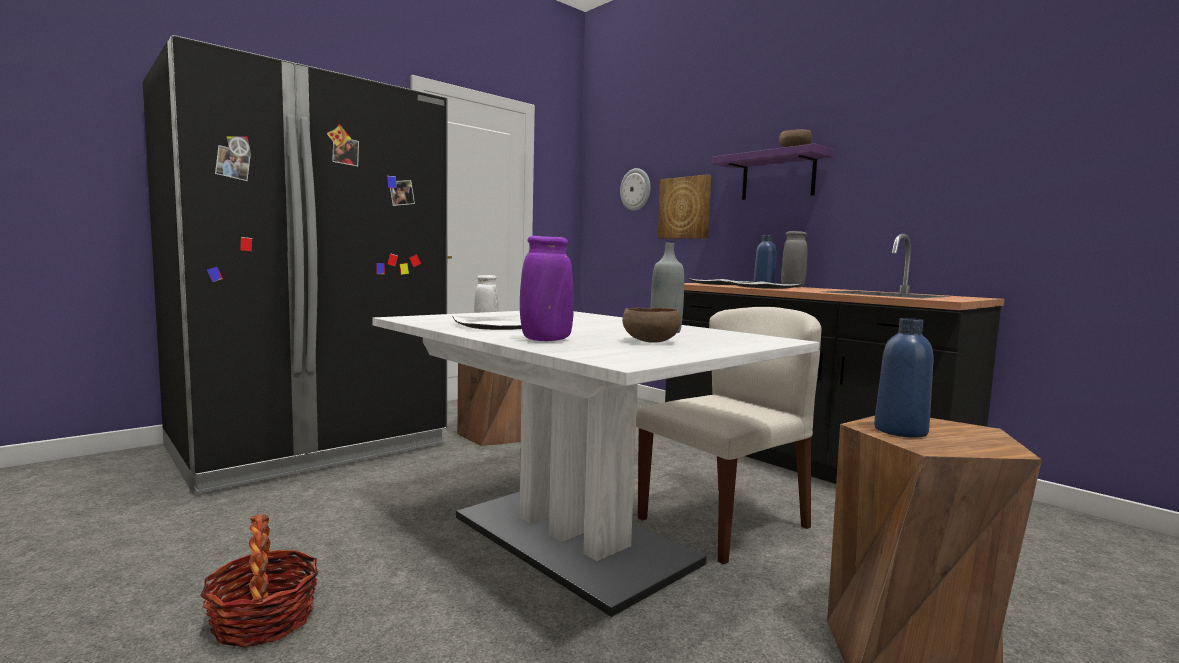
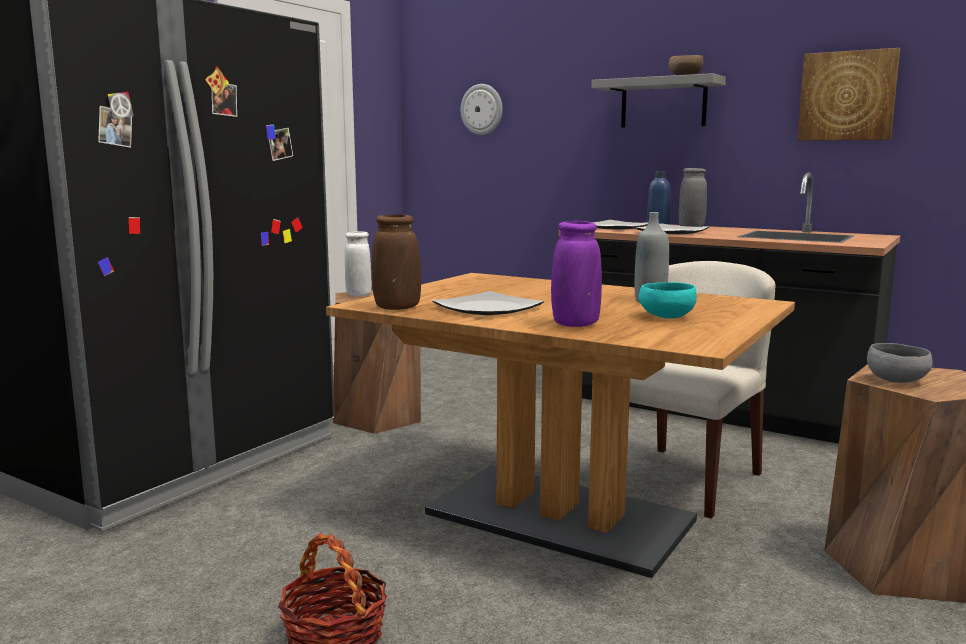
camera: 15 degrees left, 5 degrees up
(423, 321) = (397, 308): none -> brown vase
(572, 539) = (559, 517): white dining table -> brown dining table
(649, 341) = (665, 317): brown bowl -> turquoise bowl
(685, 208) = (549, 134): picture -> picture (847, 96)
(778, 176) = (663, 103): purple shelf -> grey shelf
(900, 431) = (897, 381): blue bottle -> grey bowl

